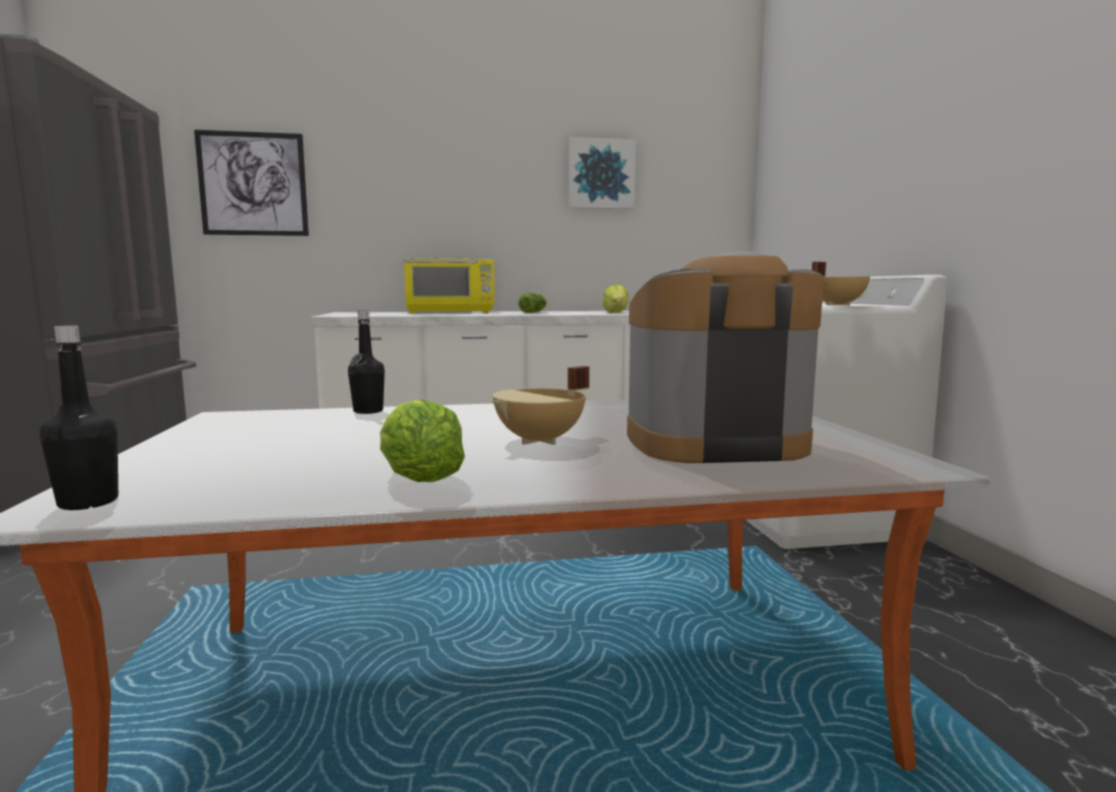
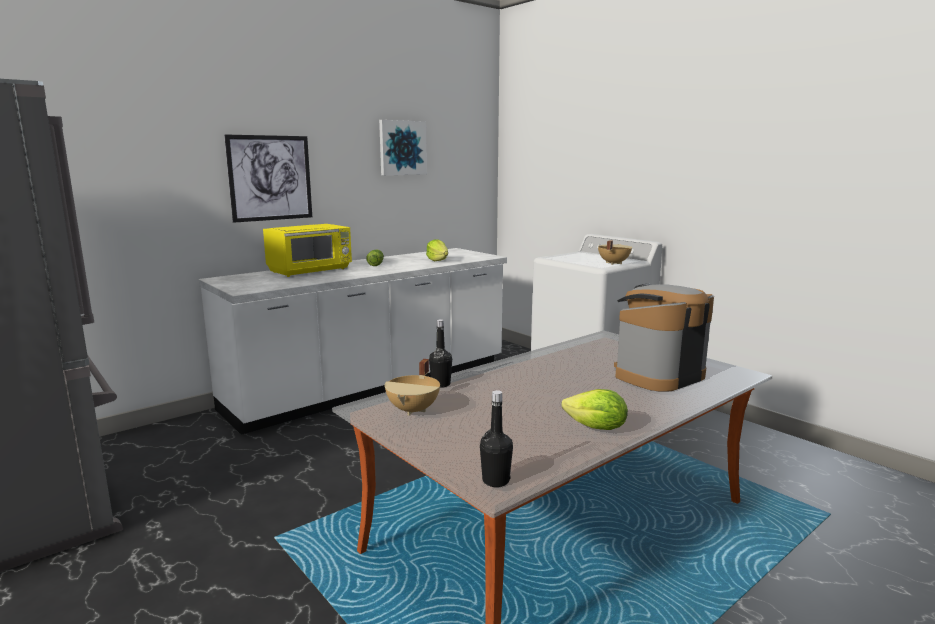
camera: 30 degrees left, 5 degrees up
(253, 184) = (112, 165): picture -> picture (270, 178)
(541, 441) = (586, 389): beige cooking pot -> beige cooking pot (414, 410)

